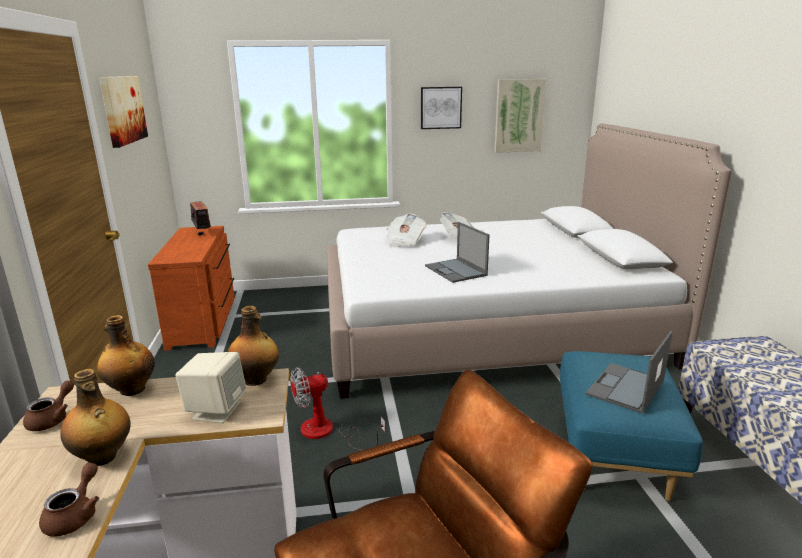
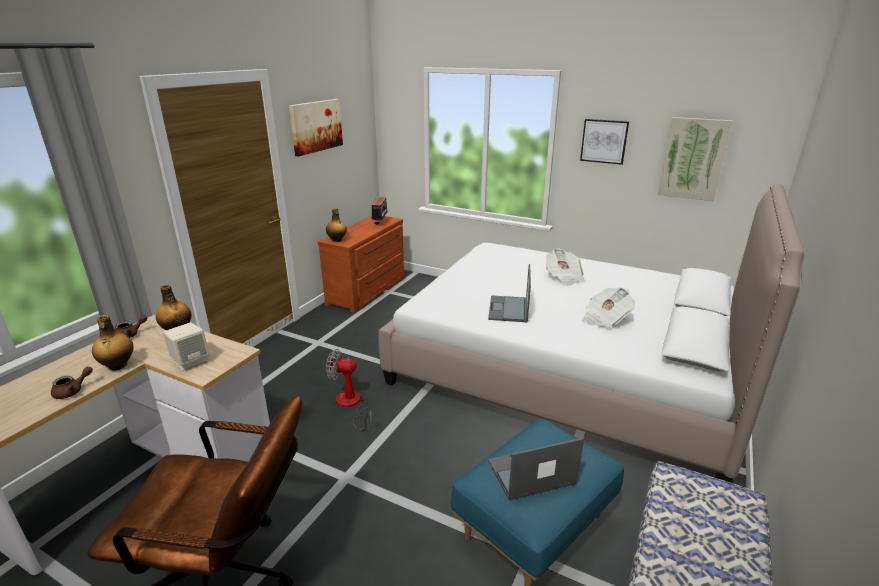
camera: 35 degrees right, 5 degrees up
(256, 380) = (233, 350): bottle -> bottle (337, 240)
(404, 242) = (511, 268): newspaper -> newspaper (605, 319)

